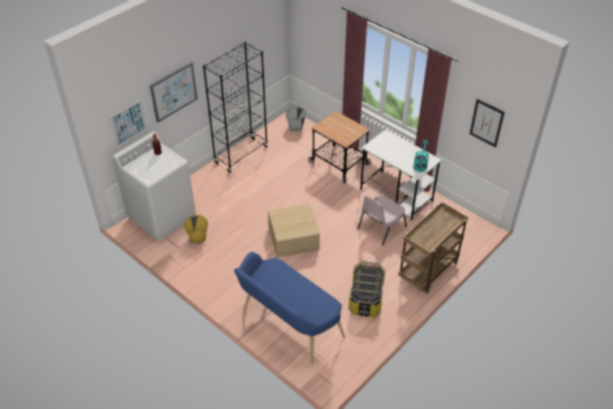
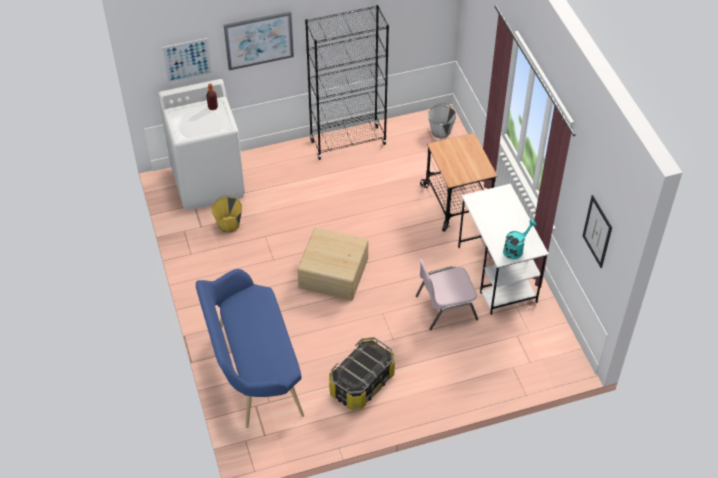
camera: 30 degrees right, 5 degrees up
(428, 271) = (460, 387): brown cart -> none

